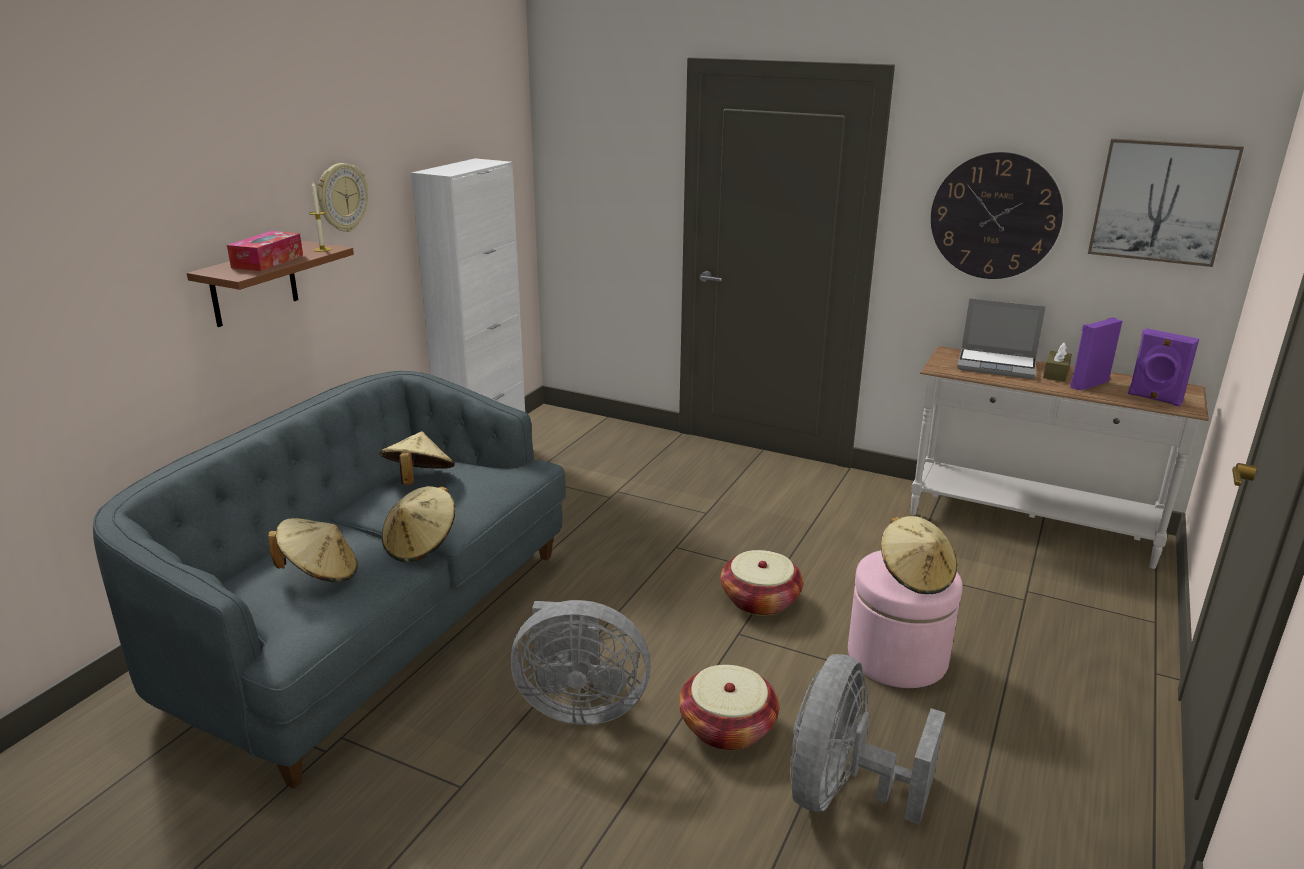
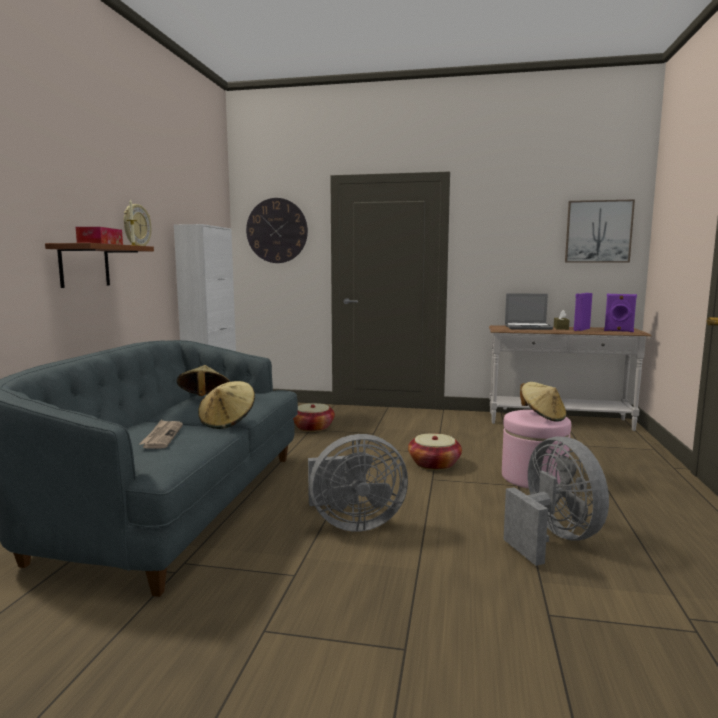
camera: 15 degrees left, 15 degrees down
(320, 573) = (162, 436): beige hat -> newspaper
(727, 727) = (458, 520): basket -> basket (313, 427)
(843, 792) = (553, 538): grey fan -> grey fan turned 150 degrees clockwise
(995, 216) = (513, 248): wall clock -> wall clock (277, 230)

